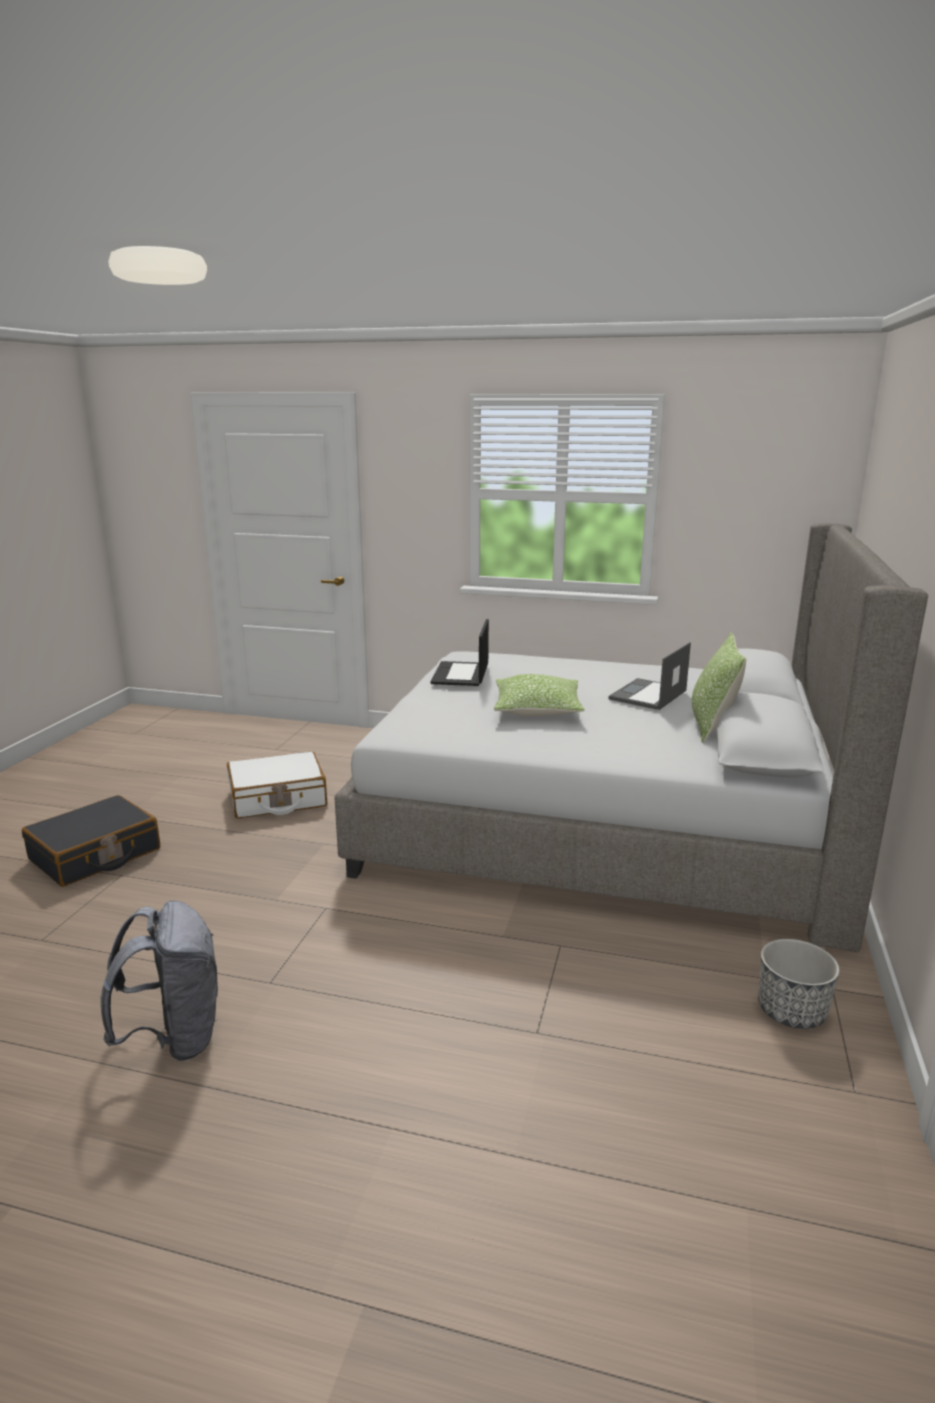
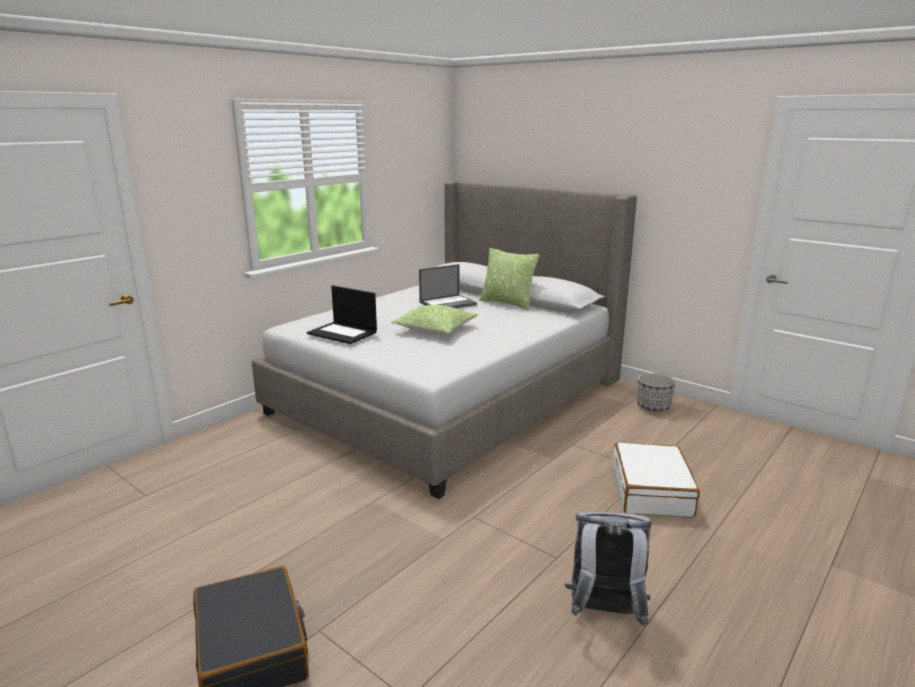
camera: 65 degrees left, 0 degrees up
(277, 799) = (262, 511): white suitcase -> white suitcase (651, 492)
(648, 695) = (448, 303): laptop -> laptop turned 90 degrees counterclockwise

